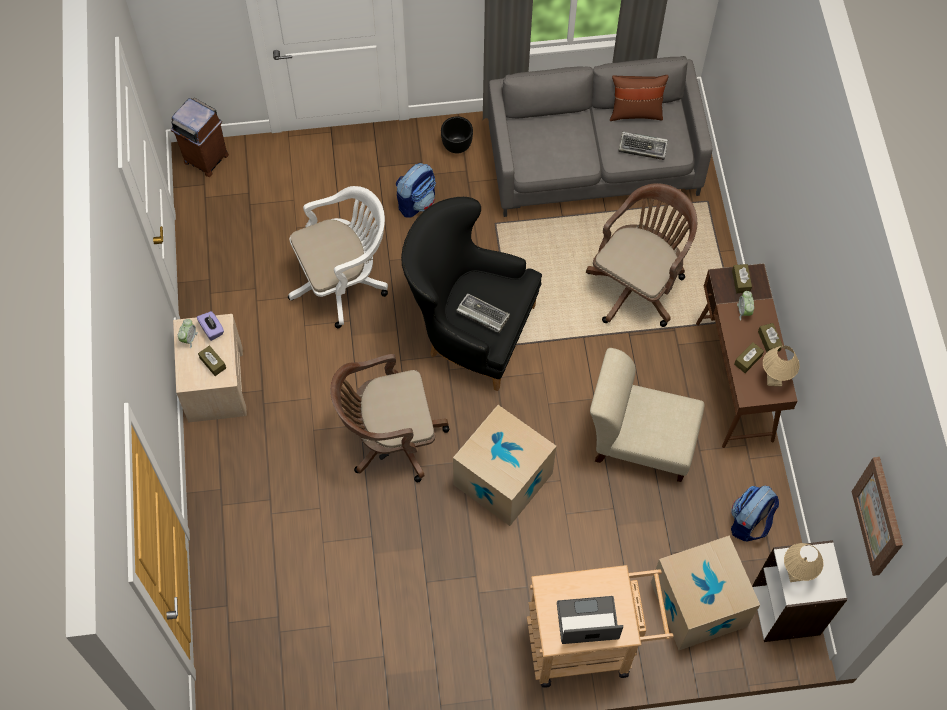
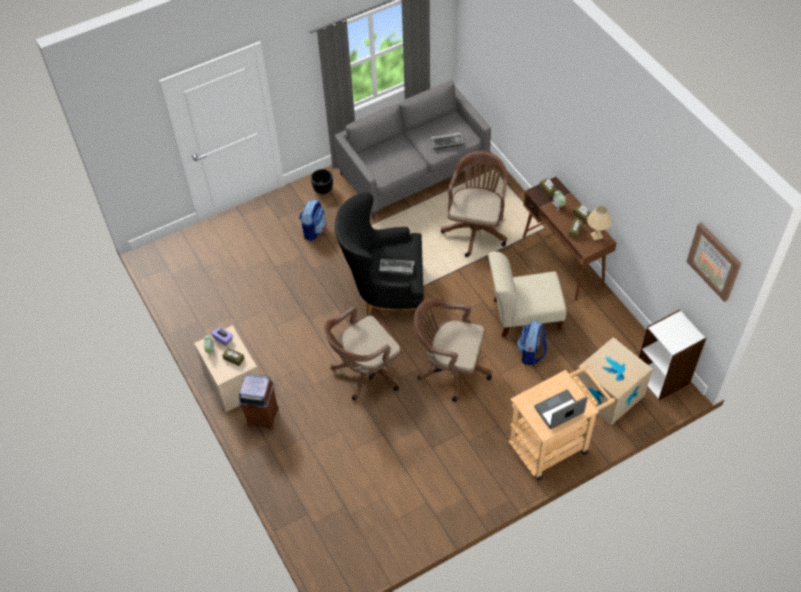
camera: 20 degrees left, 10 degrees down
(205, 158) = (161, 251): brown trash can -> brown trash can (262, 416)
(343, 281) = (288, 291): white office chair -> none
(503, 479) = (450, 368): cardboard box -> brown office chair
(635, 112) = (432, 125): brown pillow -> none
(749, 522) = (614, 336): backpack -> backpack (531, 353)
(795, 573) = (668, 335): beige table lamp -> none

